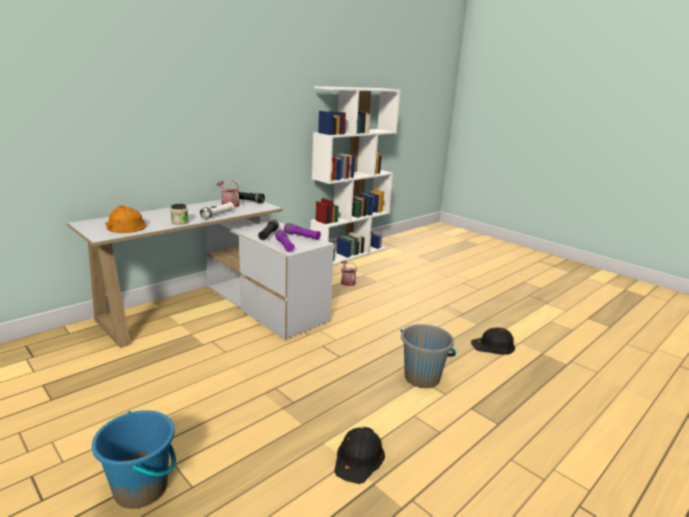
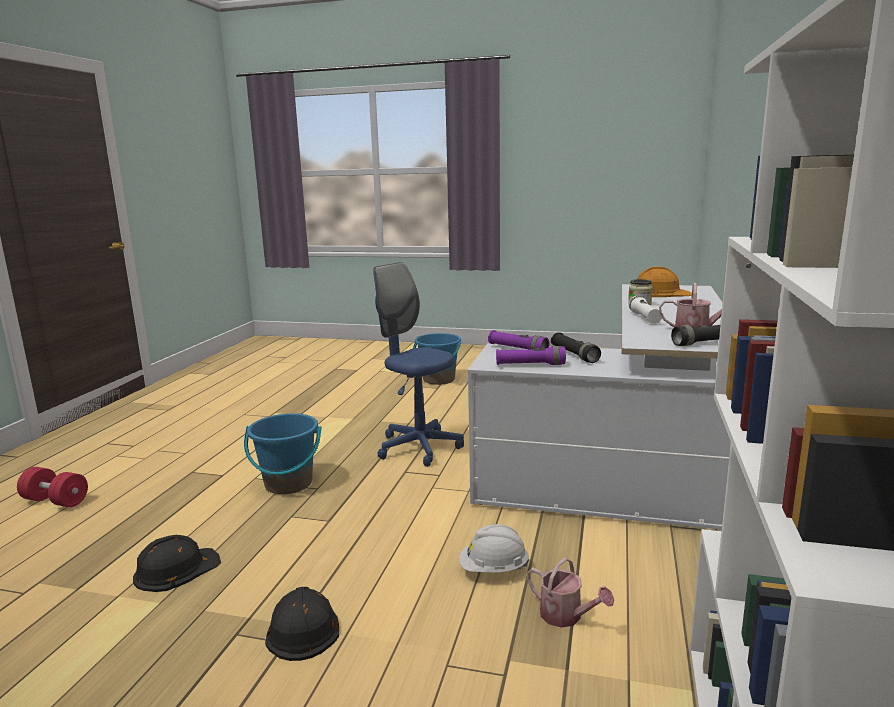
camera: 150 degrees right, 5 degrees down
(308, 373) = (419, 447): none -> blue office chair
(353, 298) = (493, 570): none -> white hard hat
(359, 458) = (319, 420): black hard hat -> black hard hat (303, 627)
(422, 378) = (288, 484): grey bucket -> blue bucket
(608, 434) = (55, 501): none -> red dumbbell

